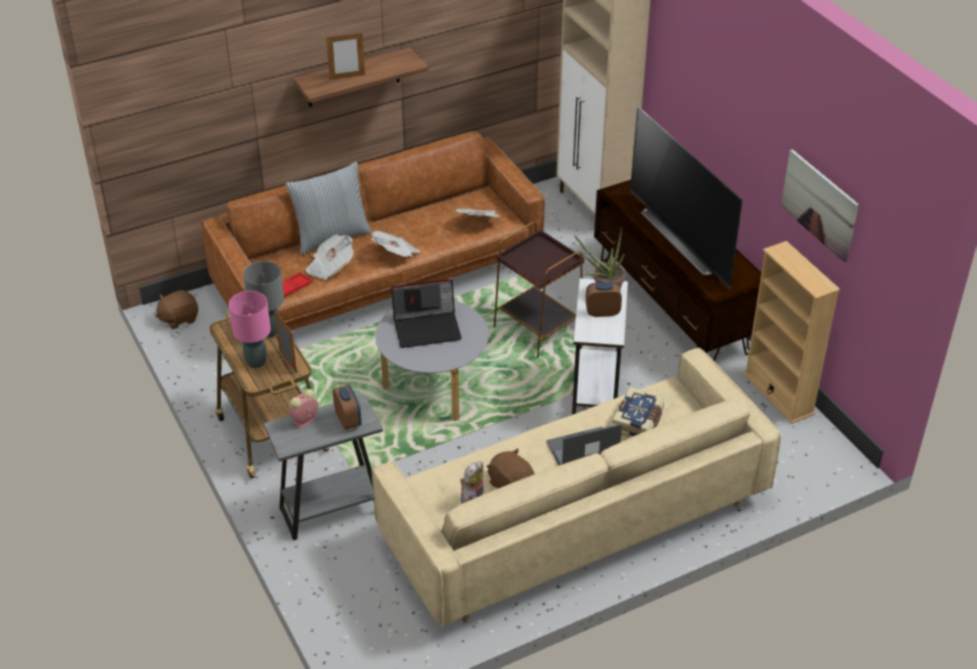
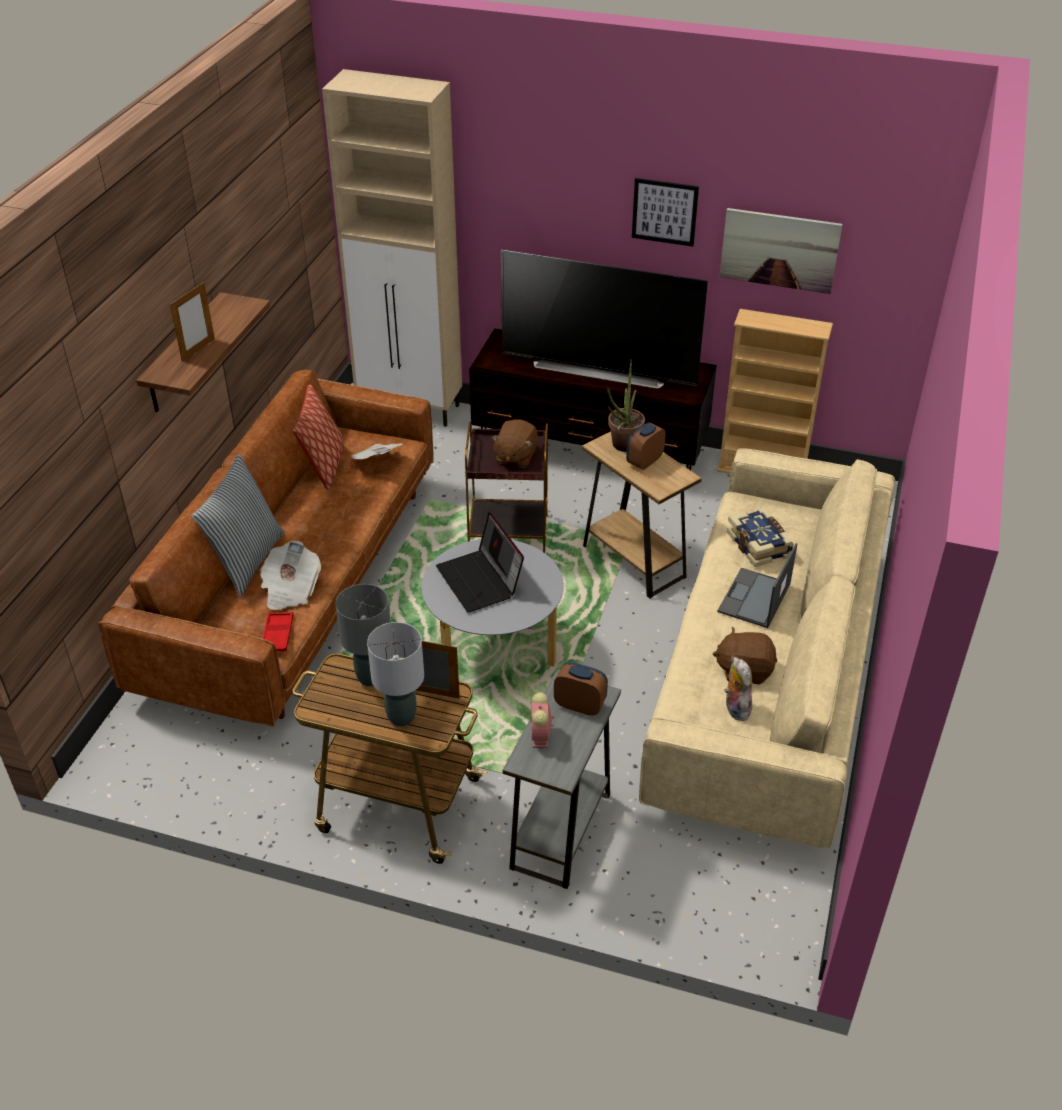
camera: 45 degrees left, 0 degrees up
(179, 319) = (128, 763): brown plush toy -> brown plush toy (515, 457)
(255, 362) = (401, 717): pink table lamp -> grey table lamp
(396, 254) = (340, 537): newspaper -> none
(428, 328) = (481, 581): laptop -> laptop turned 120 degrees clockwise
(446, 207) = (324, 467): none -> pillow
(595, 394) = (634, 561): white side table -> brown side table
(757, 131) = (664, 212): none -> picture

